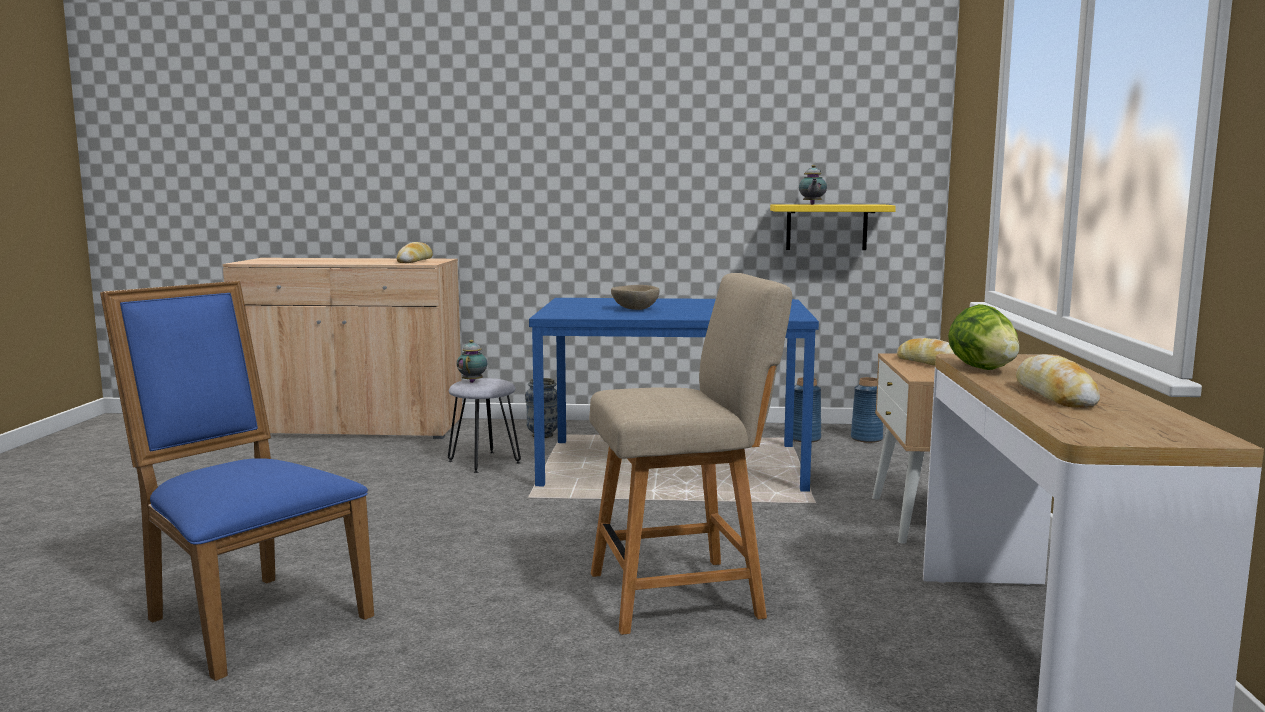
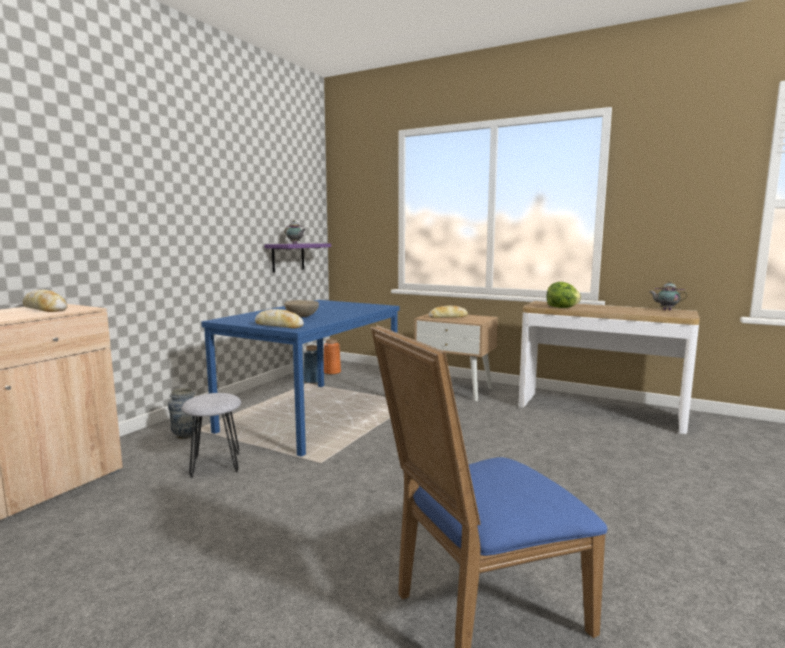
camera: 65 degrees left, 0 degrees up
(473, 381) = (205, 400): teapot -> teapot (666, 310)
(684, 594) = (512, 452): beige chair -> none
(826, 227) = (288, 257): yellow shelf -> purple shelf
(867, 438) = (332, 372): blue vase -> orange vase
(1055, 395) = (617, 310): bread -> bread (279, 325)

